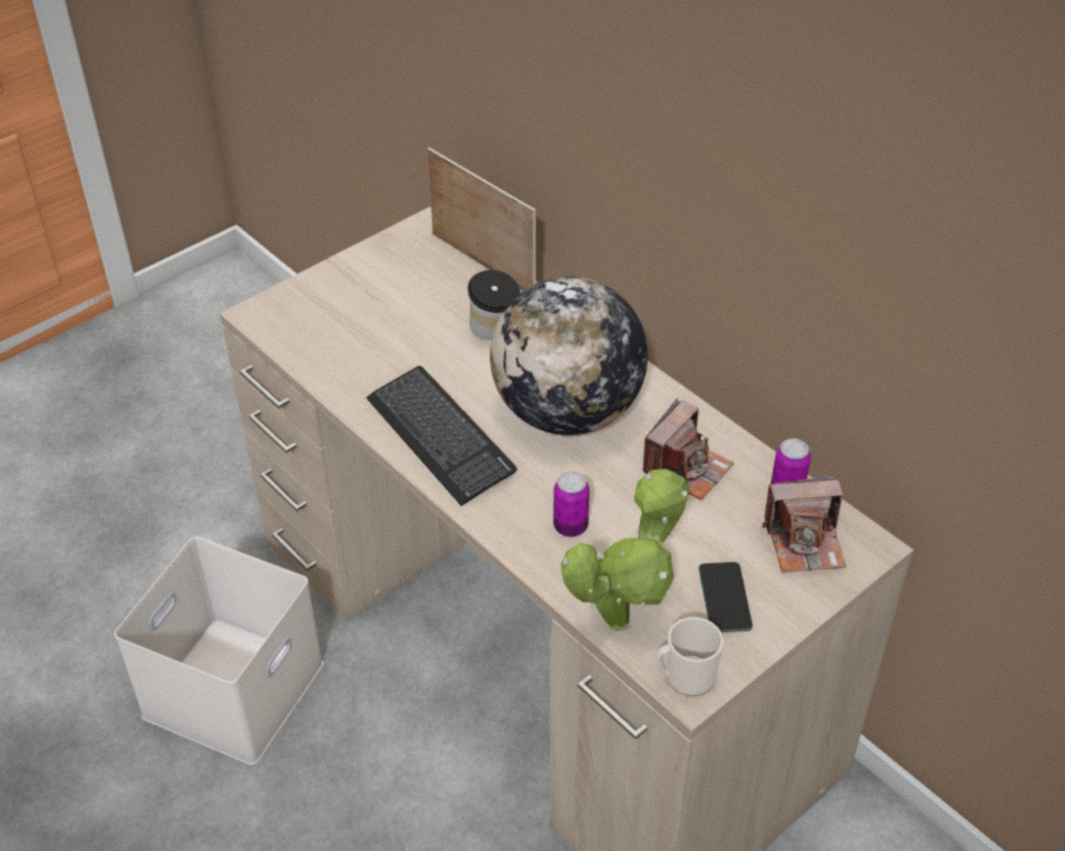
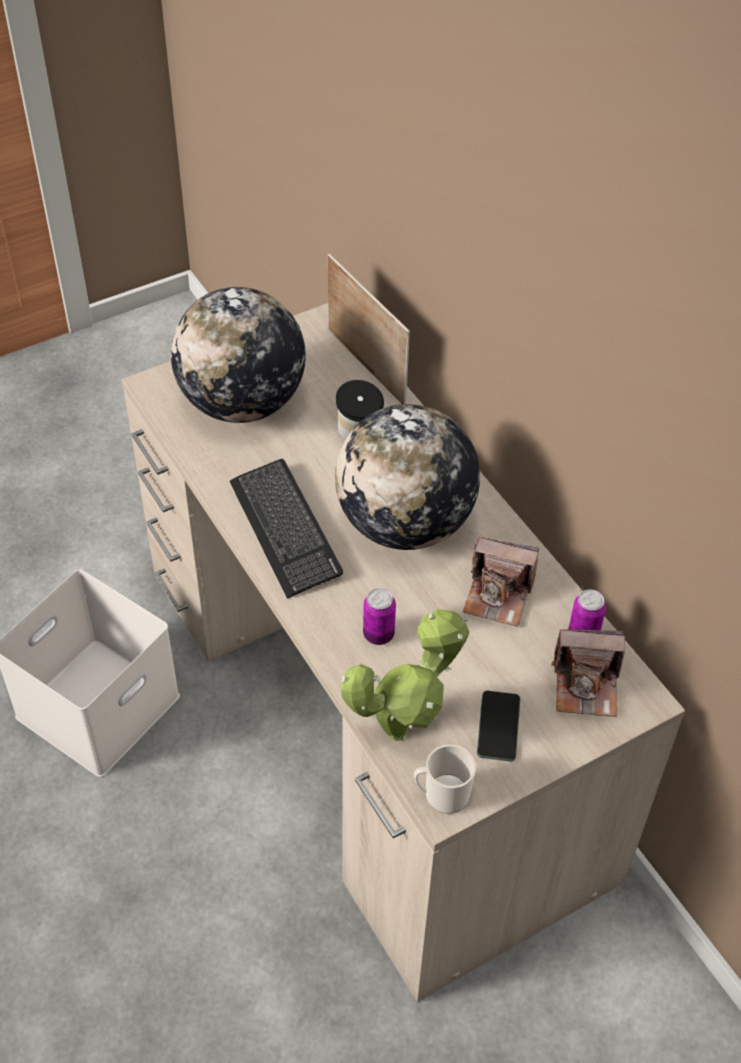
camera: 10 degrees right, 5 degrees up
(359, 319) = (242, 403): none -> globe
(686, 468) = (498, 596): camera -> camera turned 60 degrees clockwise

